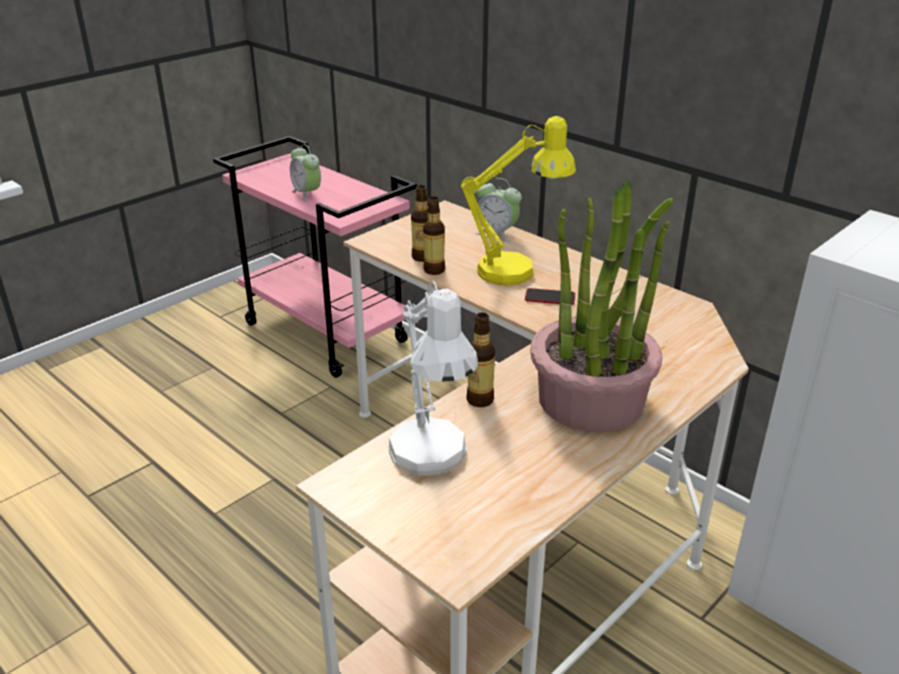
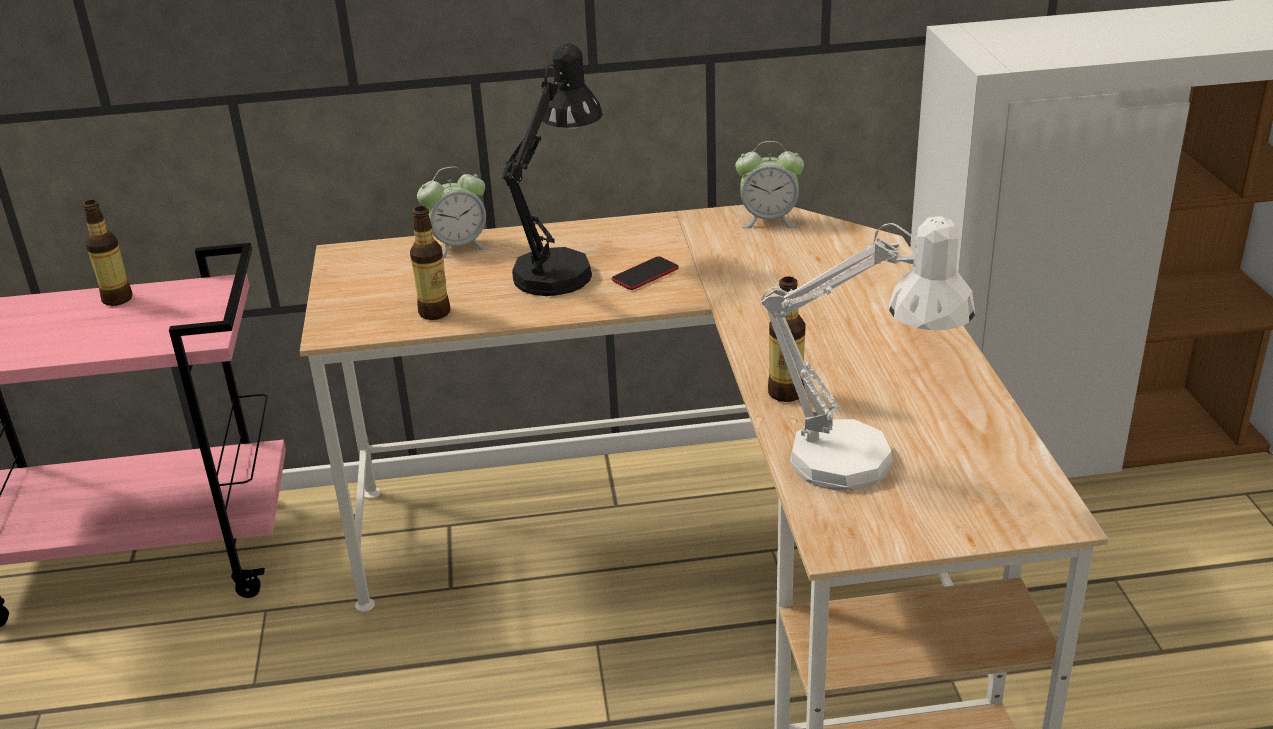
camera: 50 degrees left, 0 degrees up
(307, 194) = (80, 336): alarm clock -> alarm clock (769, 220)
(434, 270) = (478, 317): bottle -> bottle (117, 299)
(517, 270) = (561, 269): yellow table lamp -> black table lamp
(591, 400) = (861, 332): potted plant -> none

